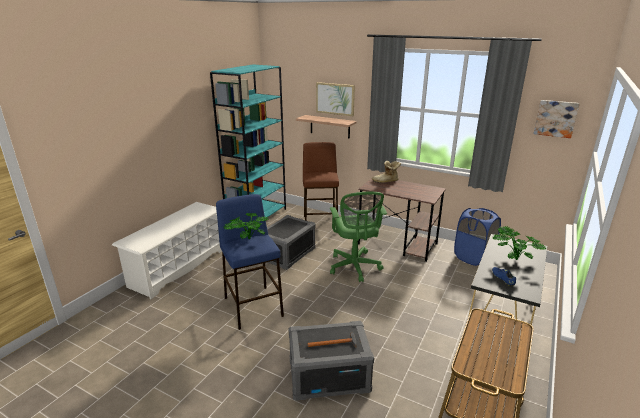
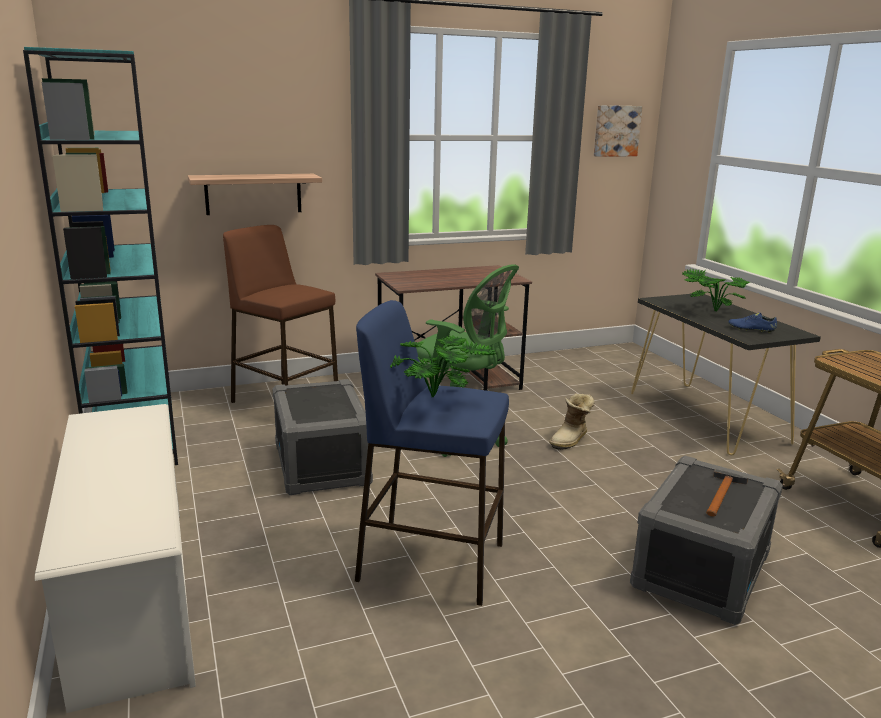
camera: 50 degrees left, 5 degrees down
(335, 99) = (262, 132): picture -> none
(386, 181) = (411, 275): boot -> boot (571, 440)
(473, 257) = (556, 365): blue laundry basket -> none

